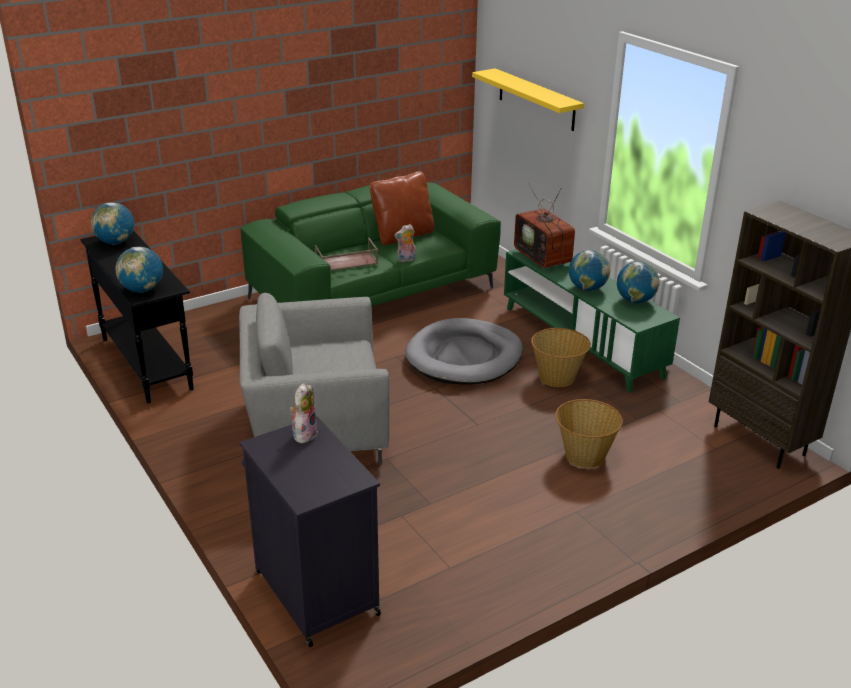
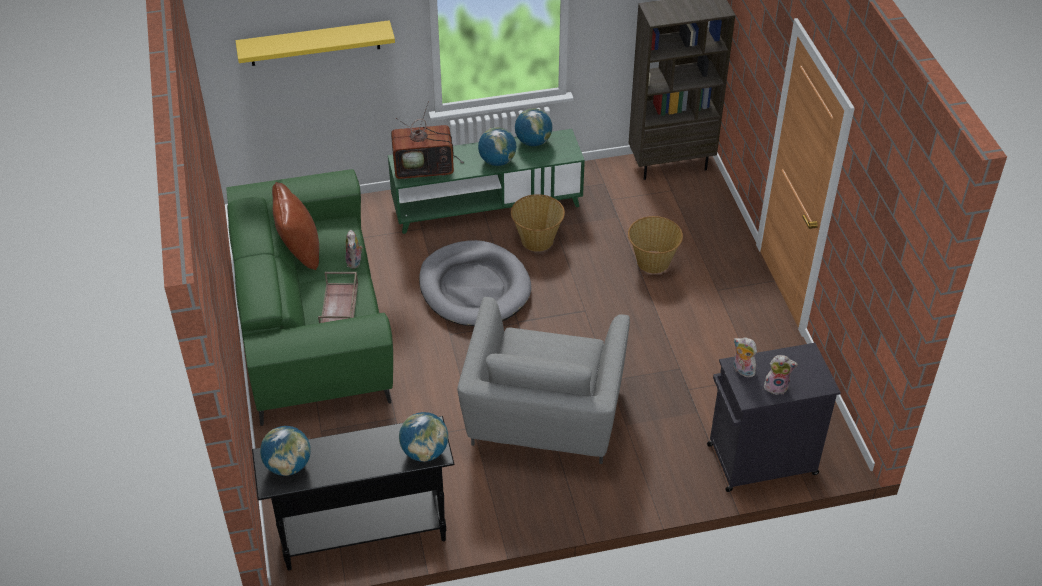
camera: 70 degrees left, 15 degrees up
(287, 462) = (776, 386): none -> plush toy

